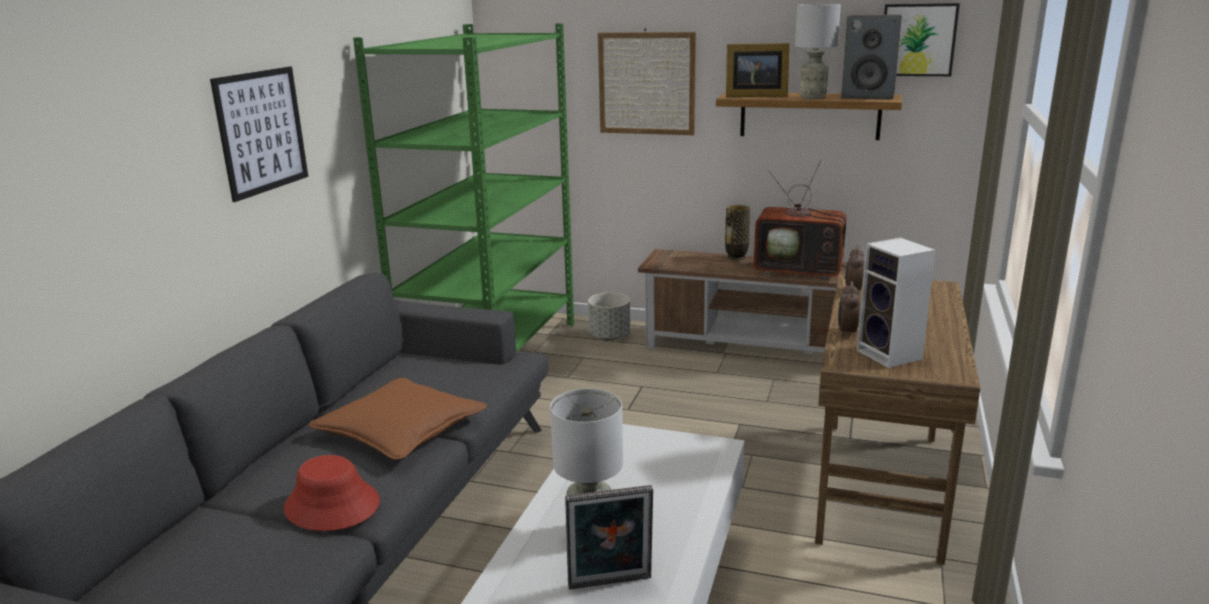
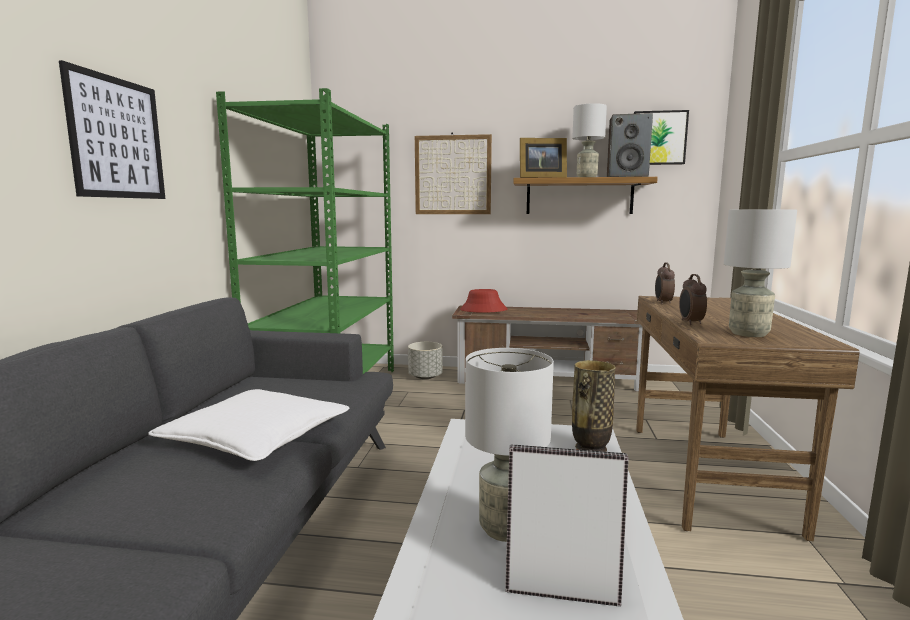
camera: 10 degrees left, 10 degrees down
(331, 506) = (171, 519): red hat -> red hat (483, 310)
(401, 429) = (256, 435): brown pillow -> white pillow
(610, 585) = (561, 591): picture frame -> picture frame turned 150 degrees counterclockwise
(736, 258) = (526, 308): vase -> vase (590, 449)
(801, 270) = (581, 313): television -> none
(891, 355) = (749, 333): speaker -> grey table lamp

